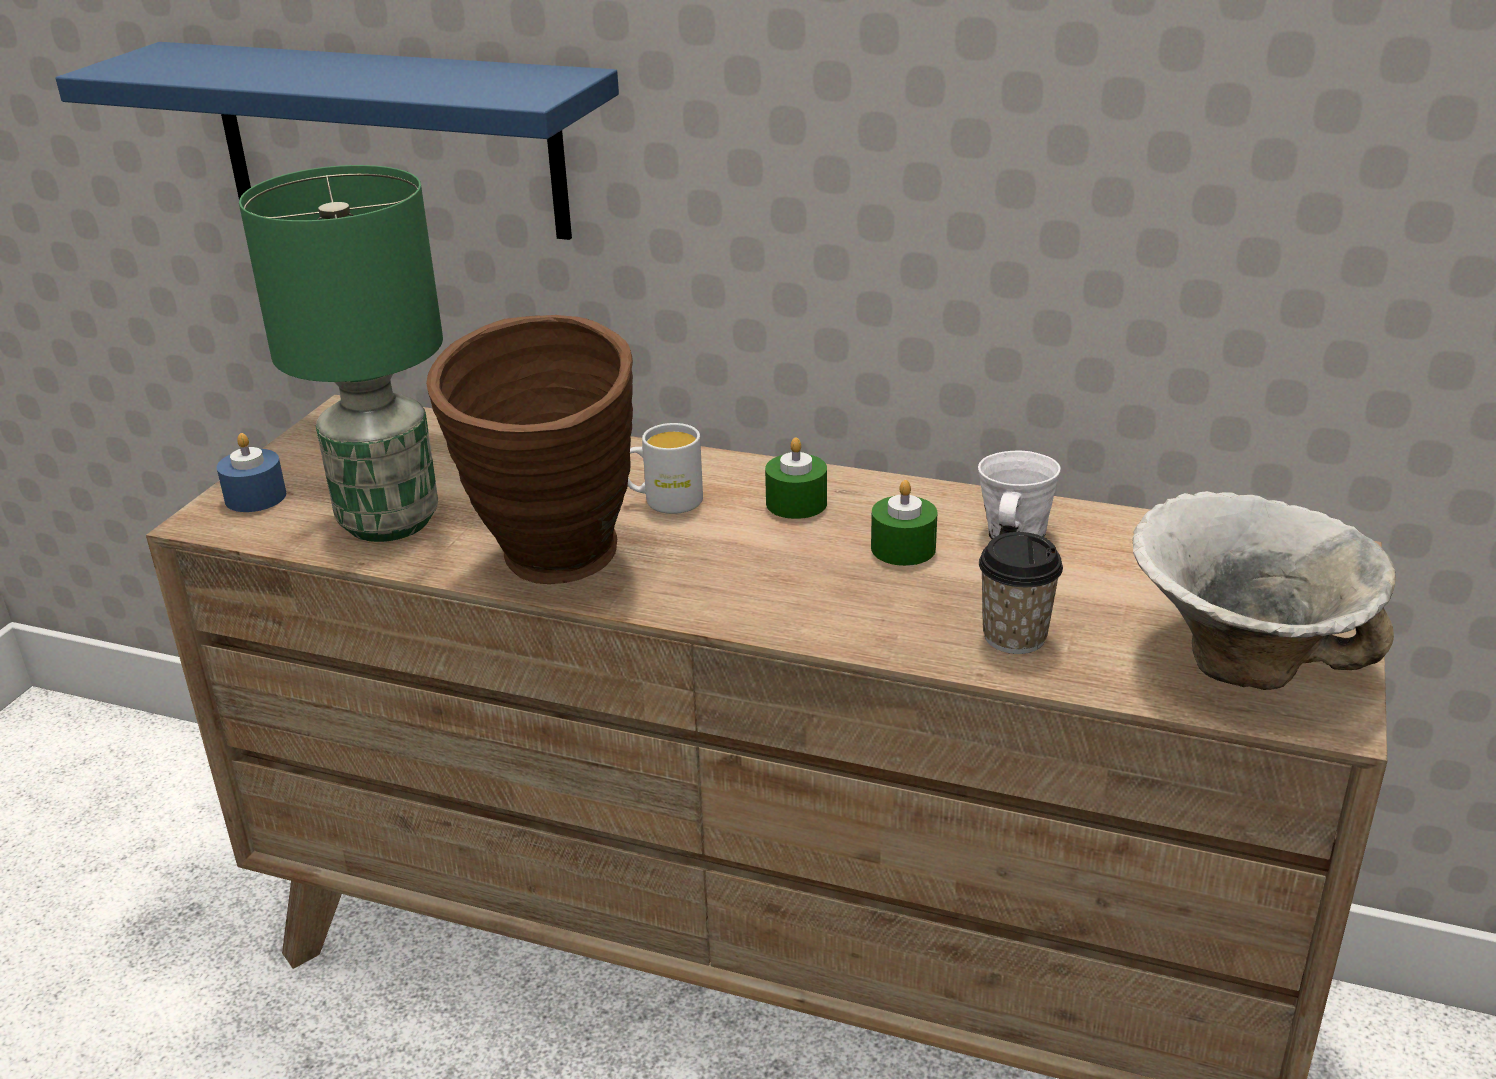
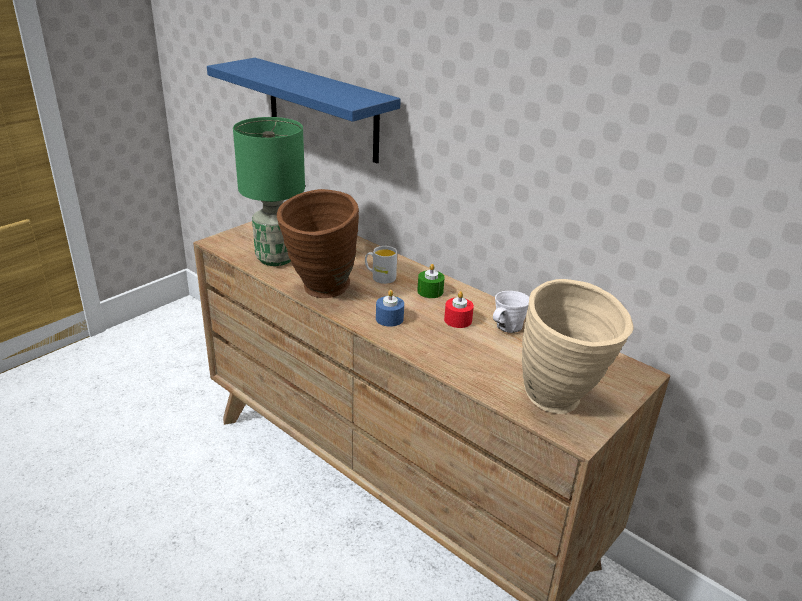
camera: 20 degrees right, 0 degrees up
(255, 497) = (237, 238): blue candle -> blue candle (389, 318)
(903, 548) = (458, 320): green candle -> red candle
(1014, 636) = (473, 366): cup -> none
(1244, 660) = (562, 403): bowl -> beige vase

